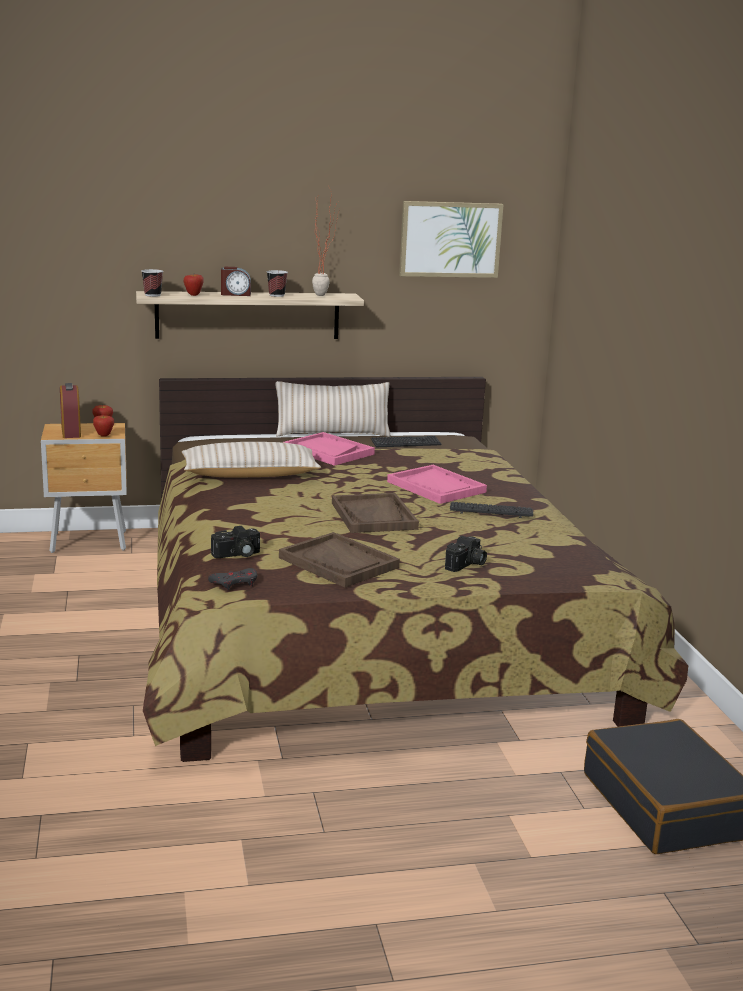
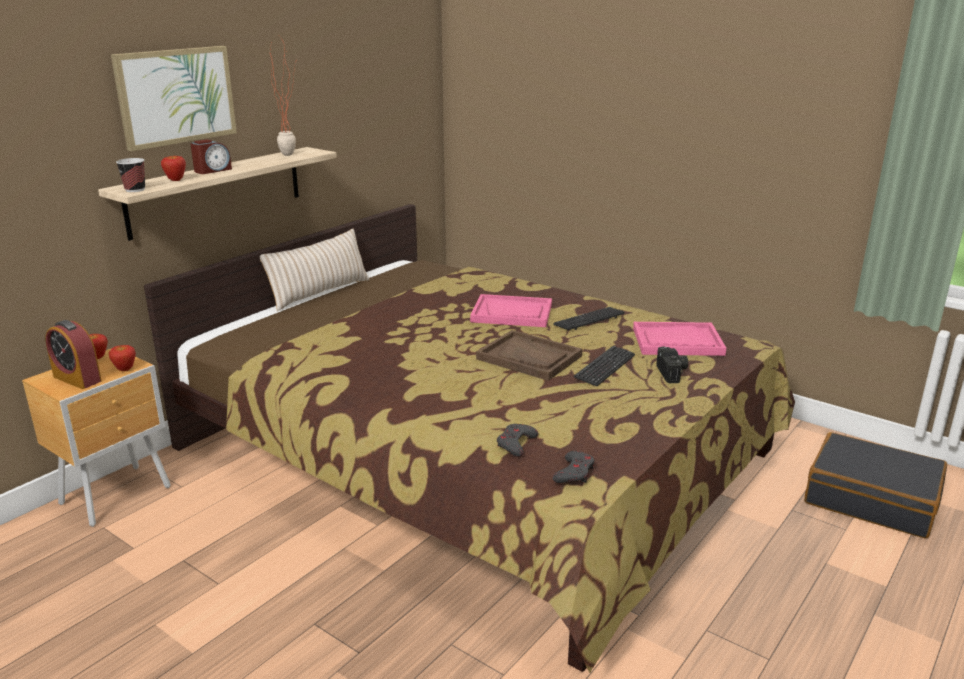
camera: 40 degrees left, 5 degrees up
(237, 555) = (516, 443): camera -> grey game controller
(250, 474) = (351, 358): beige pillow -> none
(276, 295) = (252, 163): cup -> none
(328, 451) = (366, 310): pink tray -> pink tray (677, 341)
(339, 563) = (600, 412): brown tray -> none
(405, 443) = (396, 282): keyboard -> keyboard (605, 367)
(450, 239) = (372, 79): picture -> picture (176, 96)

